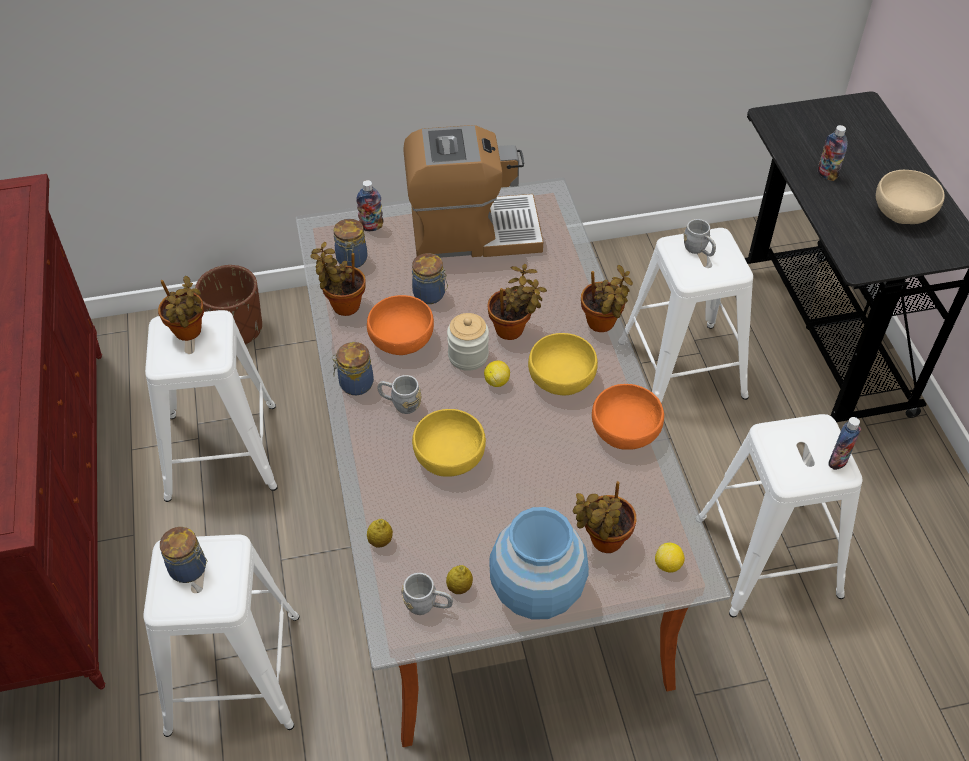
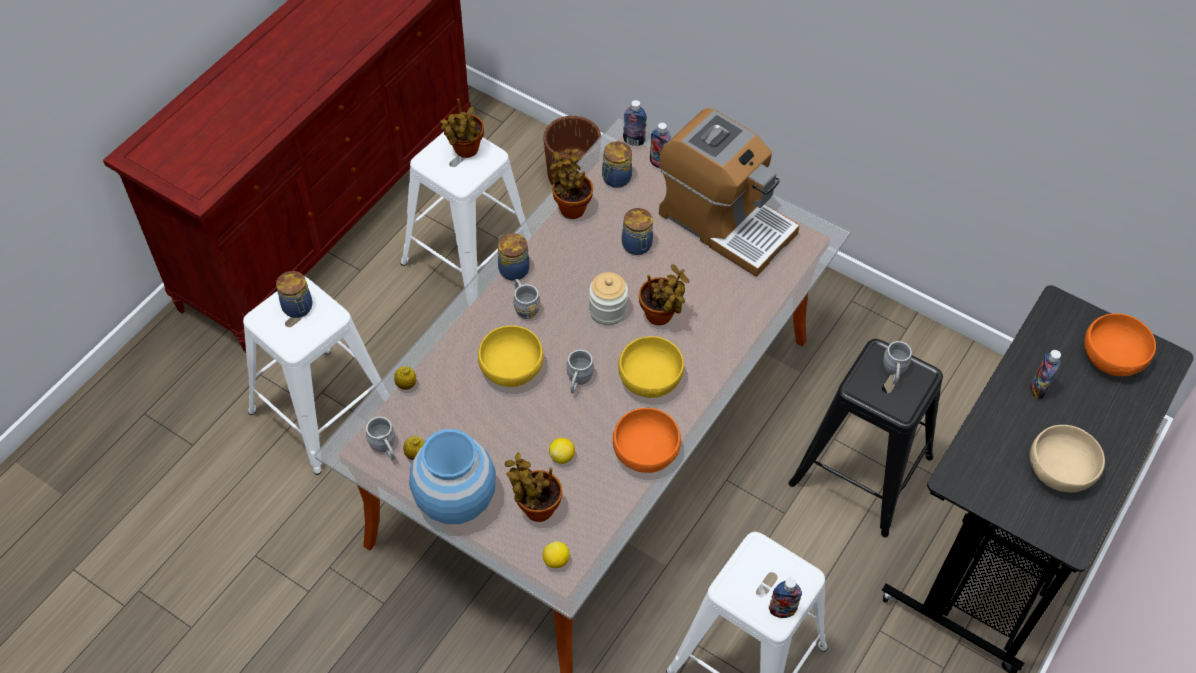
camera: 45 degrees right, 5 degrees up
(331, 225) = (634, 141): none -> bottle
(401, 338) = (580, 262): orange bowl -> orange bowl (1113, 356)
(497, 381) = (604, 344): lemon -> lemon (562, 456)
(513, 423) = (578, 381): none -> grey mug
(602, 324) = (729, 365): potted plant -> none
(683, 369) = (861, 472): white stool -> black stool

